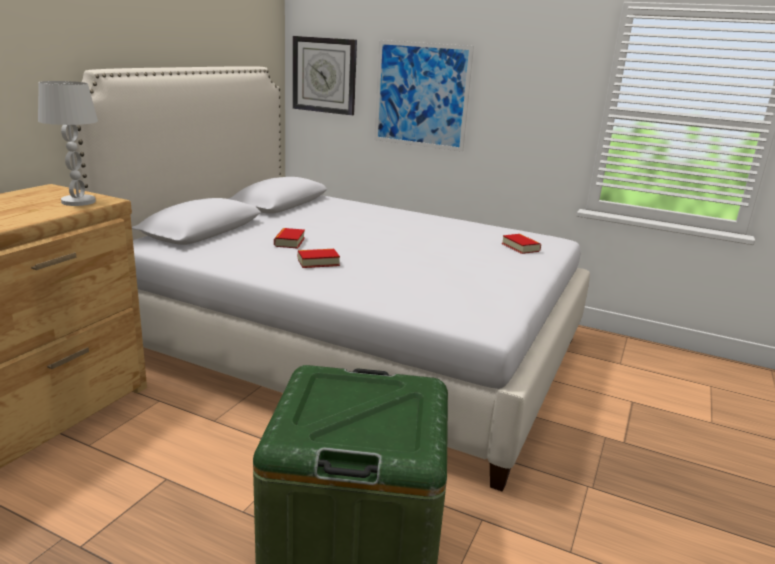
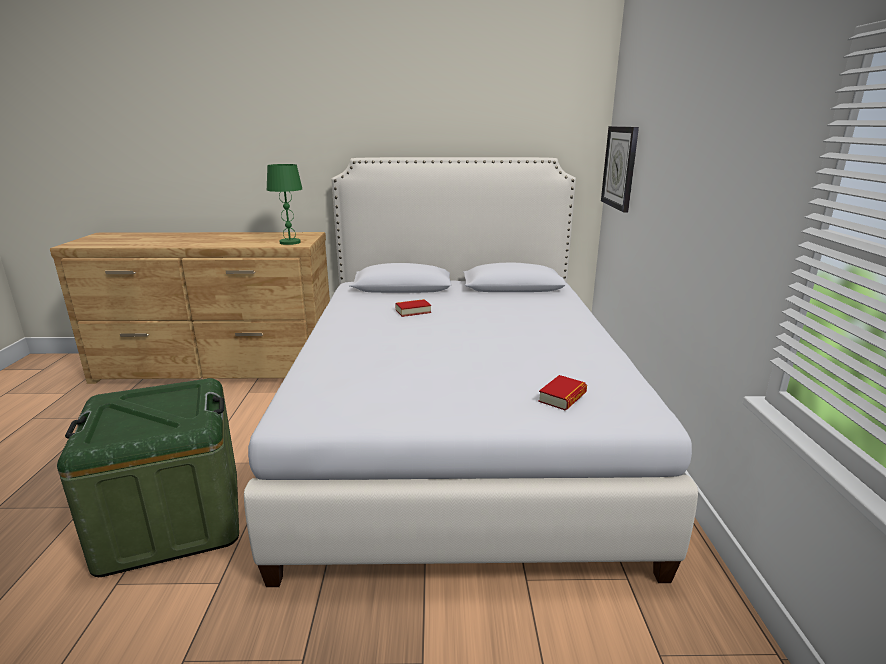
camera: 65 degrees right, 0 degrees up
(78, 202) = (290, 242): white table lamp -> green table lamp
(318, 262) = (375, 329): book -> none
(421, 95) = (664, 193): picture -> none

